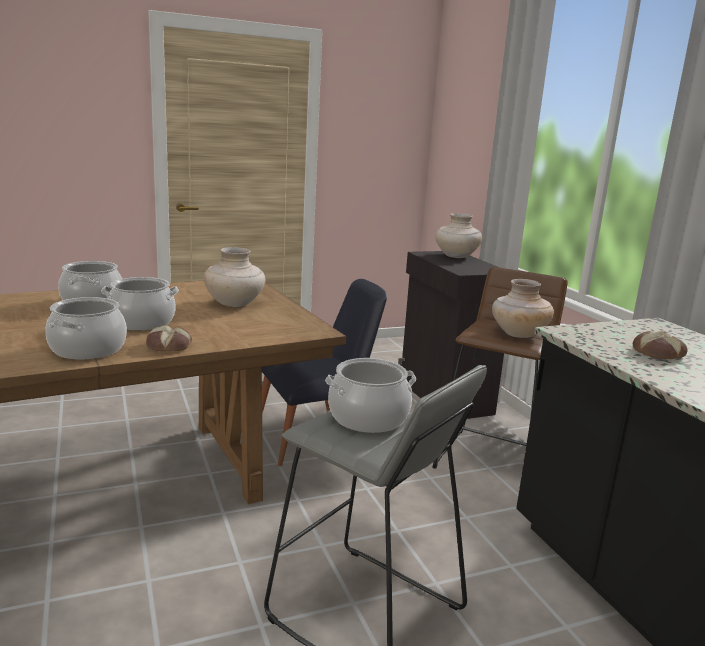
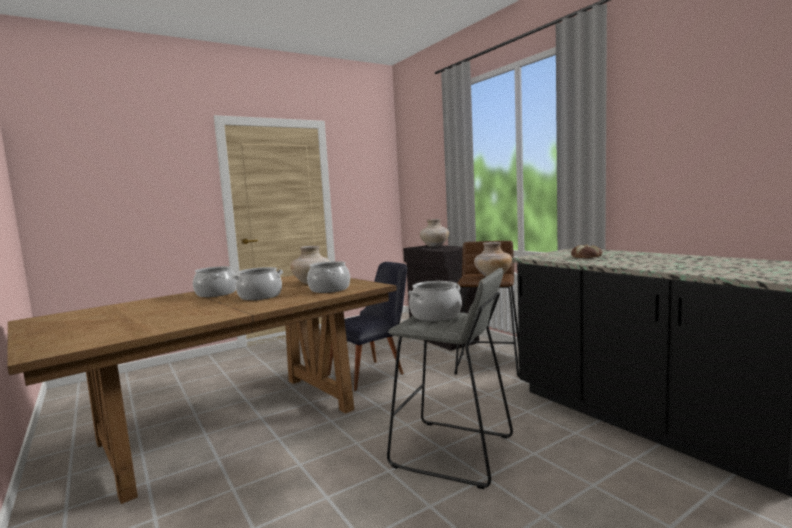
camera: 10 degrees left, 10 degrees down
(87, 349) = (237, 310): cooking pot -> cooking pot (329, 289)
(168, 346) = (289, 302): bread -> none

